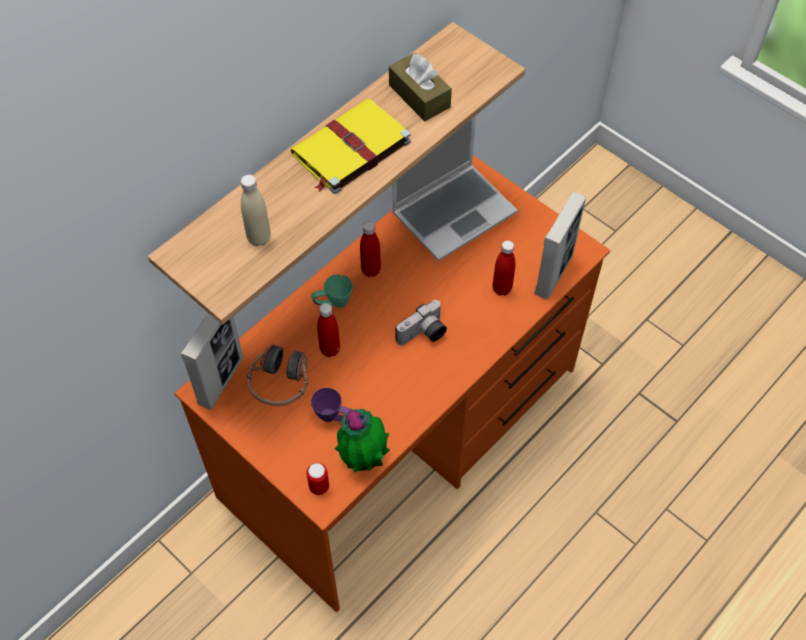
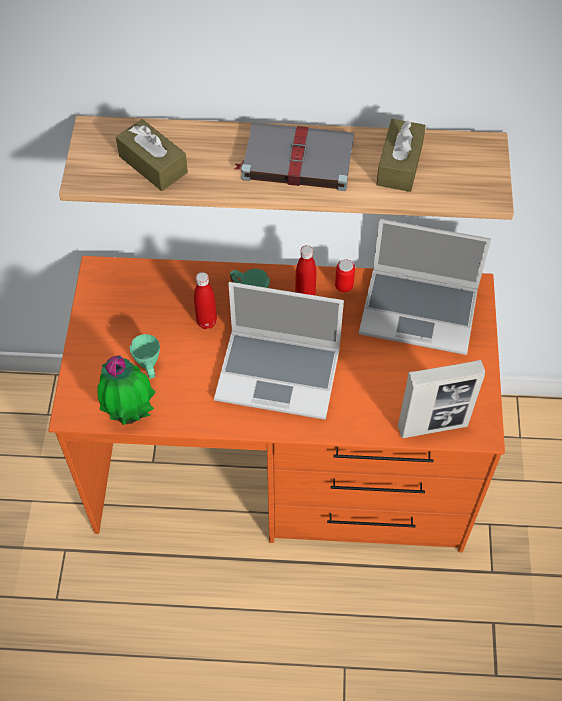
camera: 50 degrees right, 0 degrees up
(221, 380) = (116, 275): picture frame -> none
(259, 238) = (153, 164): beige bottle -> brown tissue box
(280, 383) = (148, 312): headphones -> none
(319, 486) = (81, 401): can -> can (344, 286)
(334, 418) = (149, 368): purple mug -> green mug
(350, 149) = (295, 159): yellow book -> grey book
(423, 334) = (280, 374): camera -> laptop
(502, 289) = (379, 398): red bottle -> none

